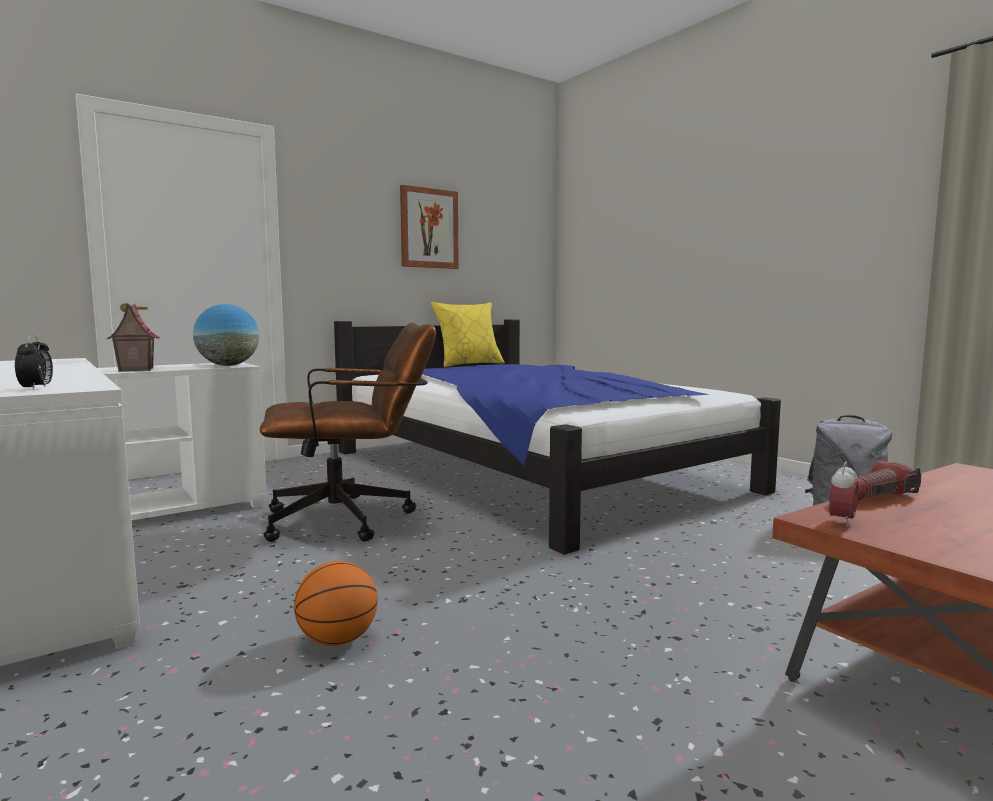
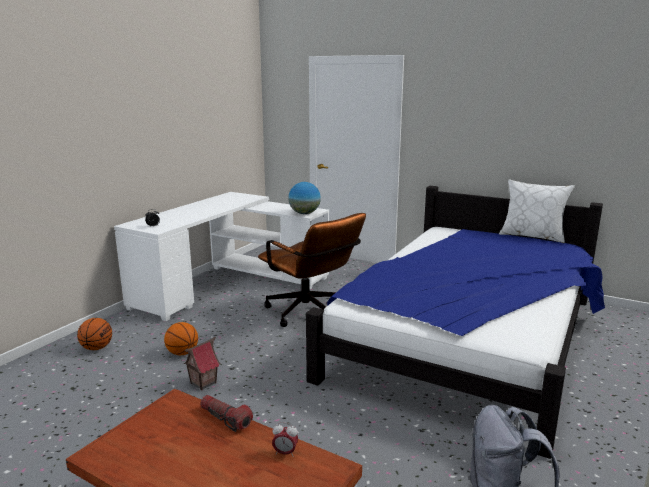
camera: 65 degrees right, 10 degrees up
(106, 778) = (96, 348): none -> basketball
(135, 370) = (268, 208): toy house -> toy house (203, 383)
(429, 228) = (519, 118): picture -> none
(468, 364) = (532, 236): yellow pillow -> white pillow
(841, 521) = (172, 406): alarm clock -> alarm clock (285, 453)

